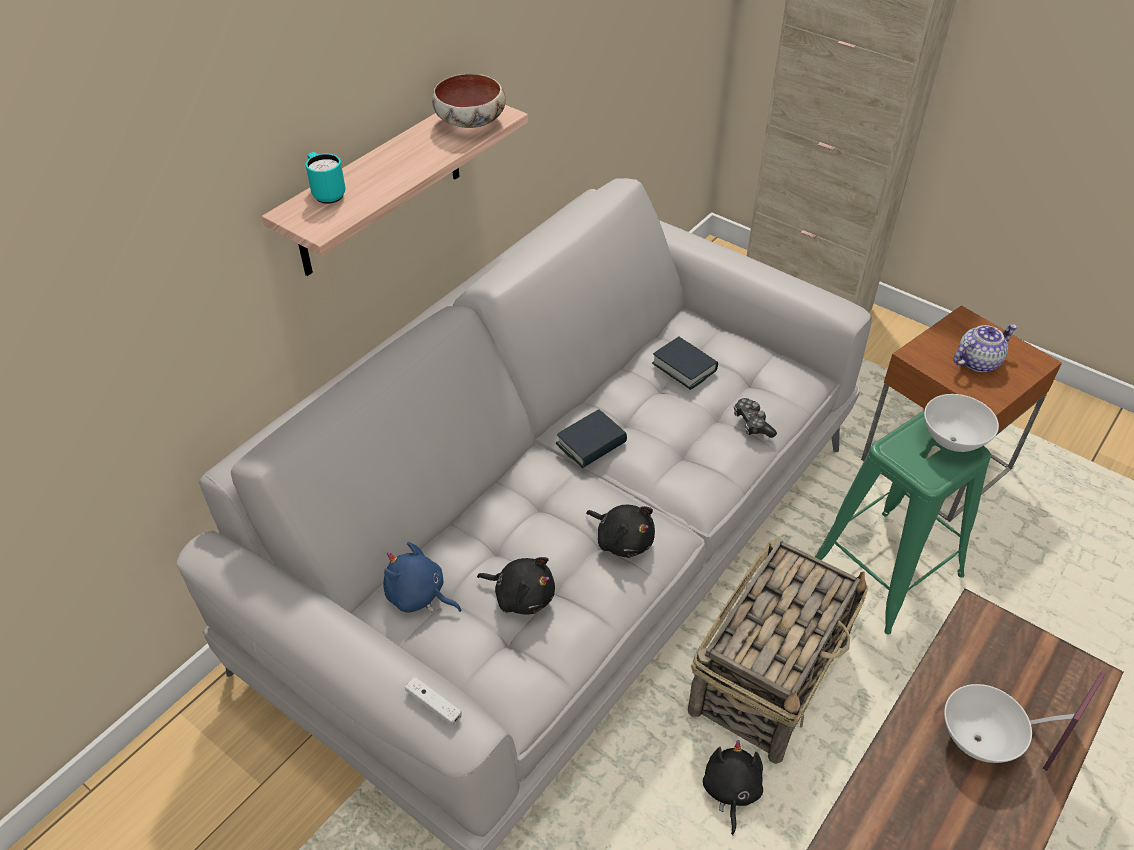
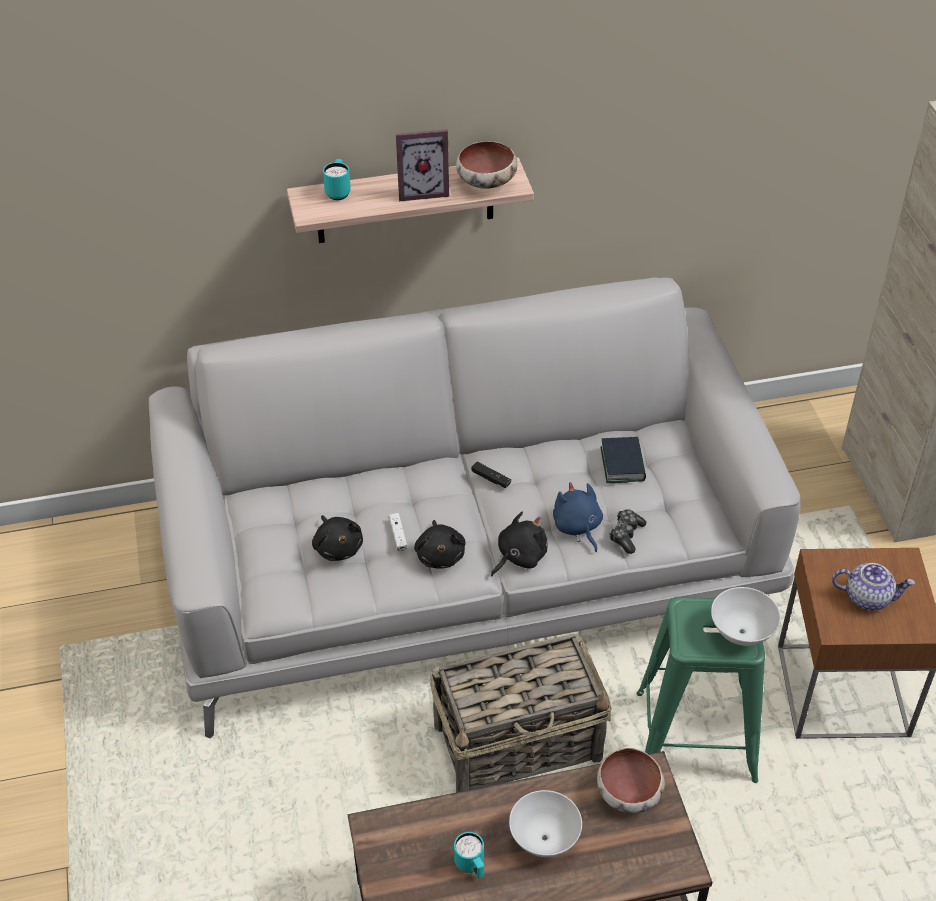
camera: 40 degrees right, 0 degrees up
(418, 596) = (278, 507): blue plush toy -> blue plush toy (577, 527)
(434, 705) = (198, 562): white game controller -> white game controller (398, 535)
(591, 444) = (491, 479): book -> black game controller
(730, 791) = (410, 790): black plush toy -> black plush toy (519, 556)
(955, 818) = (471, 866): none -> turquoise mug
(986, 644) = (629, 794): none -> bowl
(1042, 736) = (593, 871): picture frame -> picture frame (422, 190)

